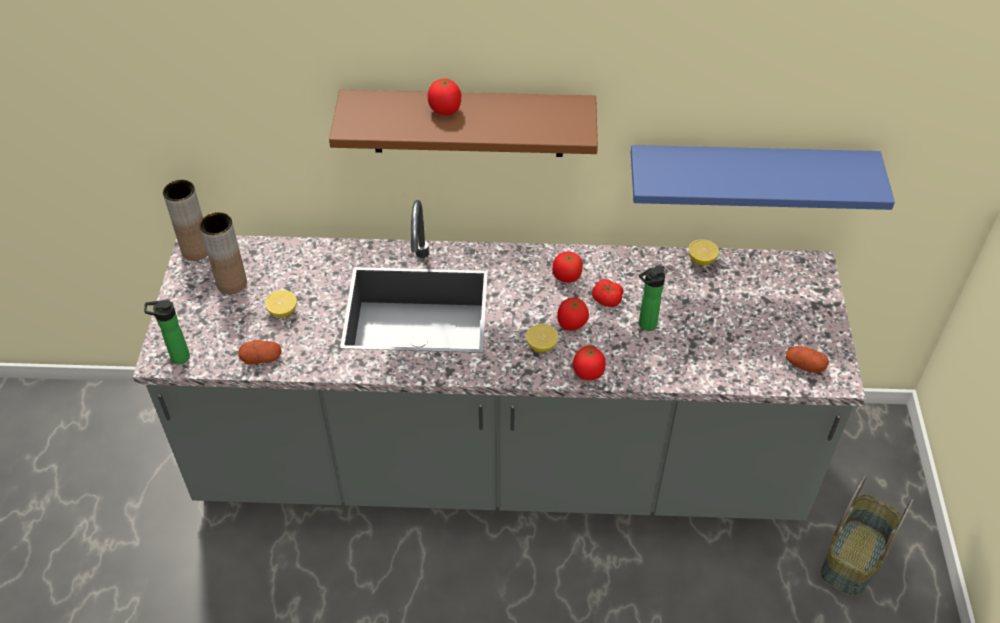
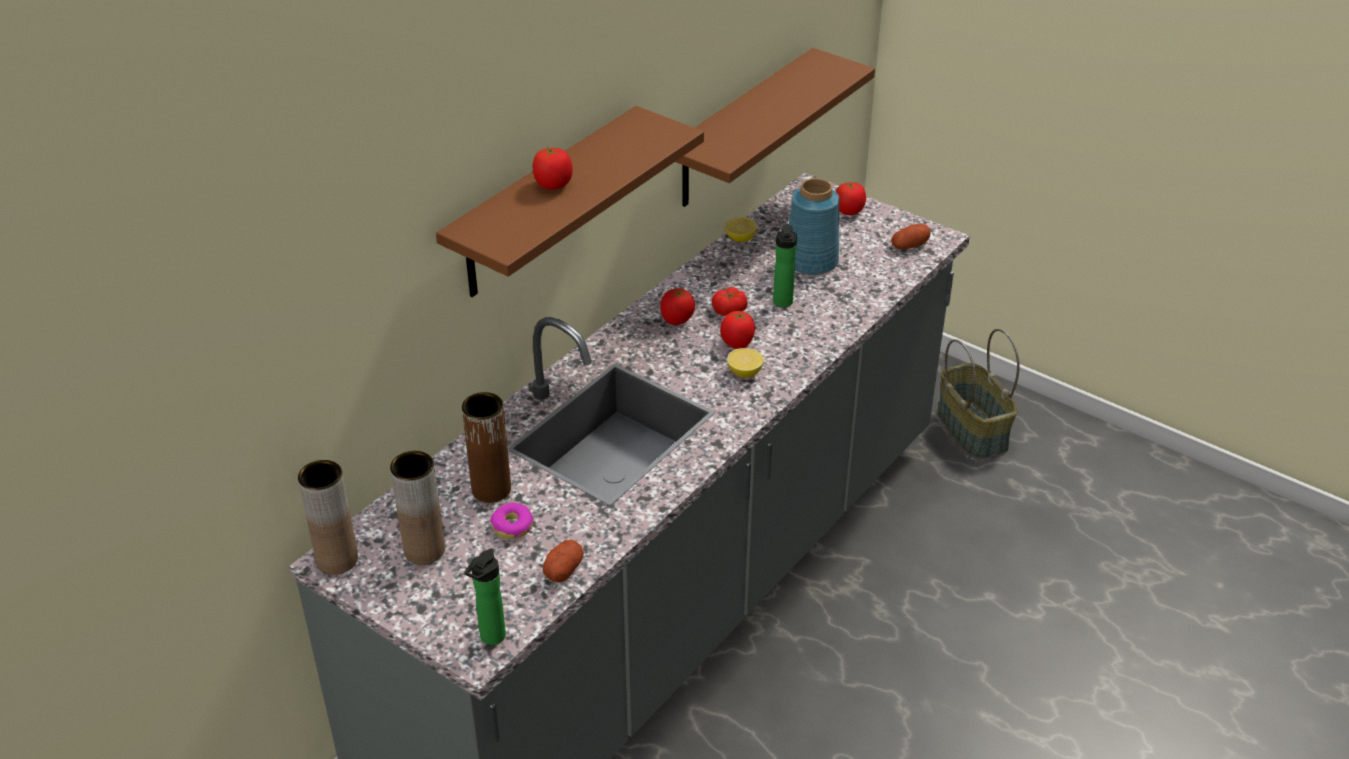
camera: 55 degrees left, 10 degrees down
(283, 311) = (512, 526): lemon -> donut
(309, 282) = (491, 489): none -> brown vase
(588, 373) = (805, 360): tomato -> tomato (849, 211)
(716, 314) = (810, 261): none -> blue vase
(749, 176) = (740, 130): blue shelf -> brown shelf

